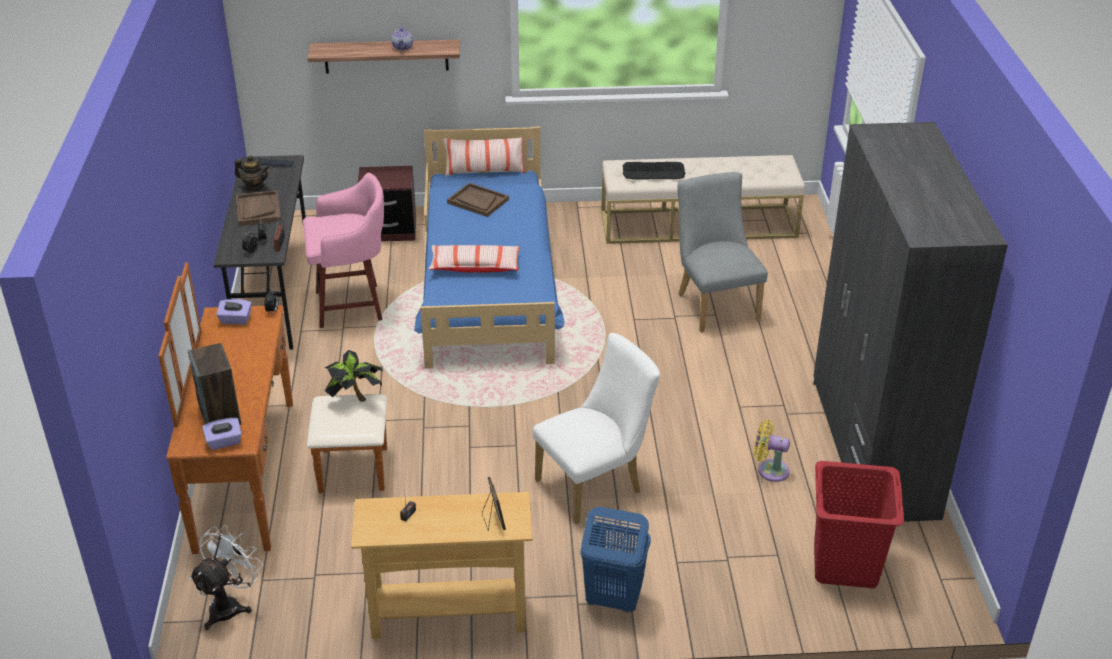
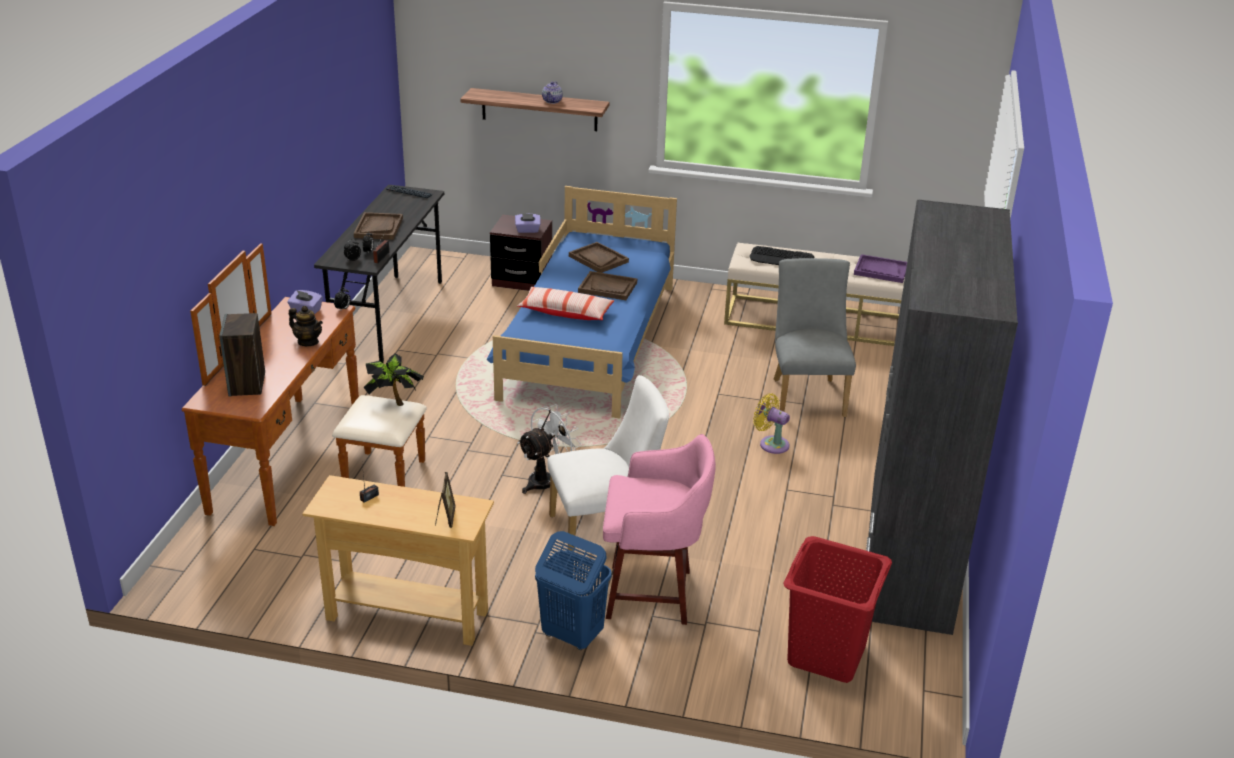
camera: 15 degrees right, 5 degrees down
(224, 442) = (238, 406): purple tissue box -> purple tissue box (527, 230)
(230, 605) = (215, 564): white fan -> white fan (546, 480)
(254, 187) = (386, 209): teapot -> teapot (308, 342)
(352, 305) = (455, 336): pink stool -> pink stool (653, 594)
(485, 172) = (619, 236): pillow -> none
(502, 231) = (608, 287): none -> brown tray
(749, 169) = (880, 270): none -> purple tray
(769, 470) = (789, 552): yellow fan -> yellow fan (771, 444)

